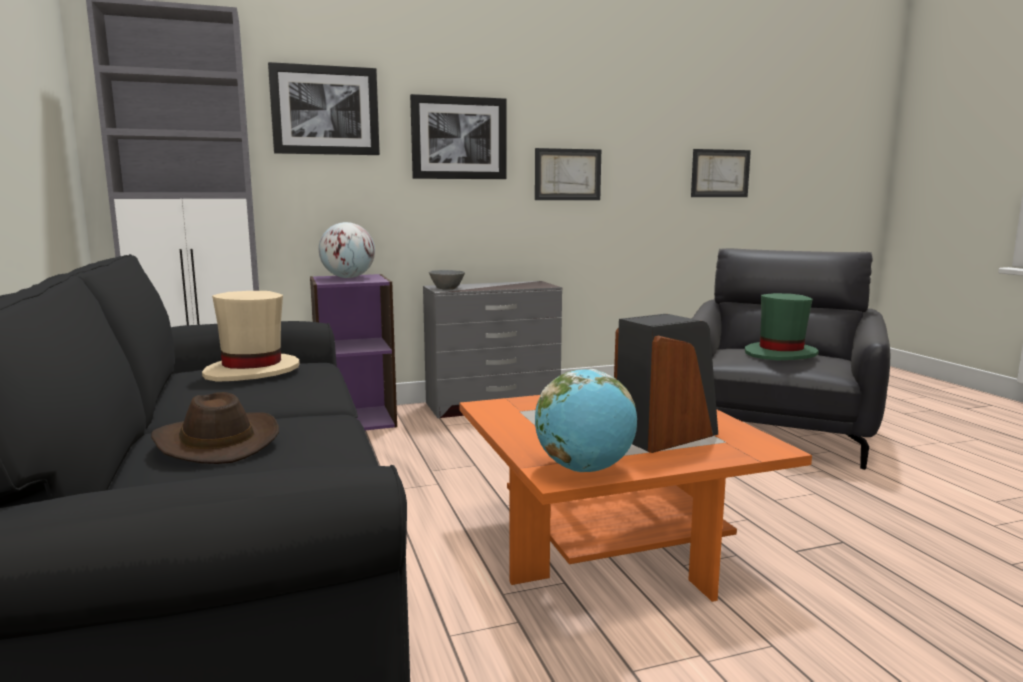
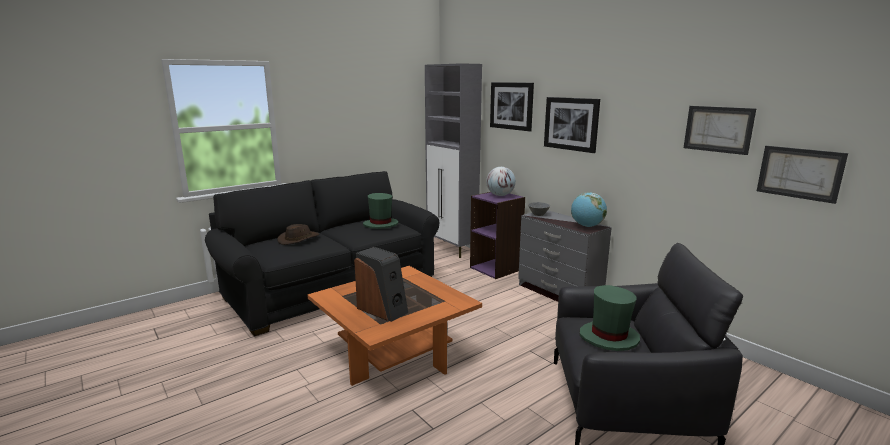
camera: 70 degrees right, 5 degrees up
(252, 371) = (380, 225): beige hat -> green hat
(567, 174) = (639, 155): picture -> picture (718, 129)
(585, 469) = (332, 298): globe -> globe (587, 226)

